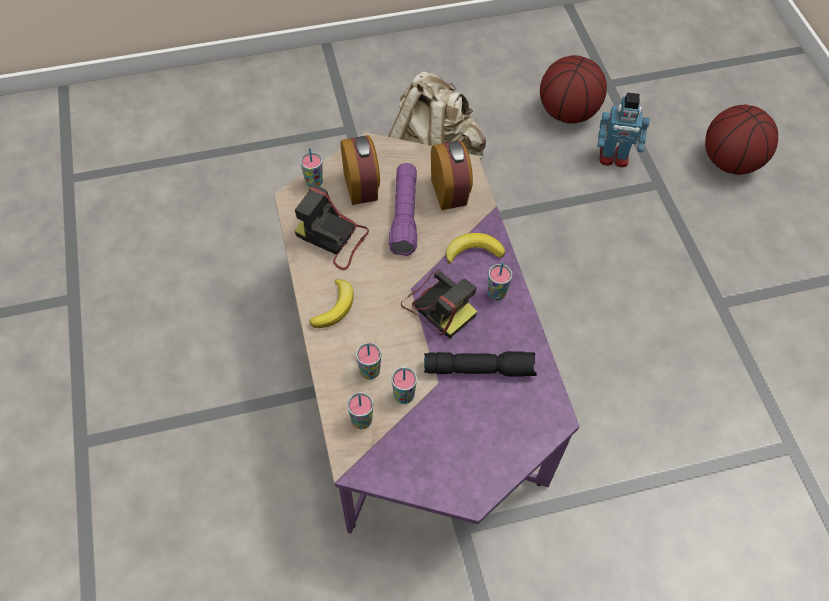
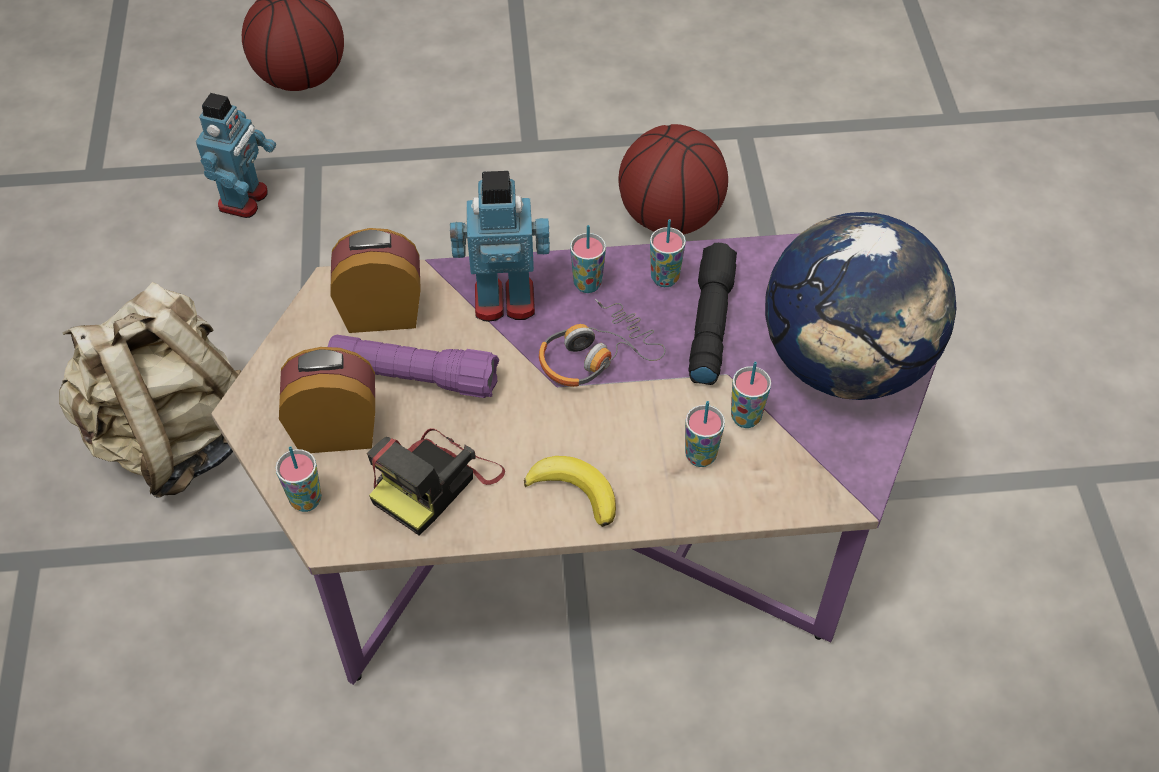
camera: 80 degrees left, 5 degrees down
(362, 421) = (782, 475): cup -> cup (664, 278)
(438, 305) = (595, 355): camera -> headphones
(461, 457) = (845, 363): none -> globe
(473, 251) = (504, 299): banana -> toy robot
(568, 112) = (131, 236): basketball -> basketball (670, 216)

